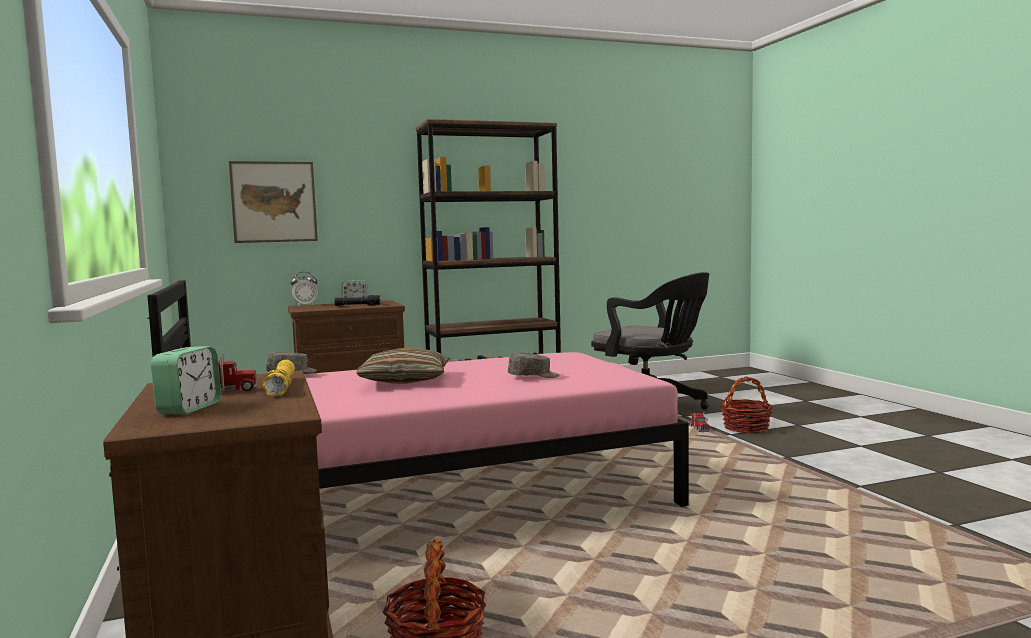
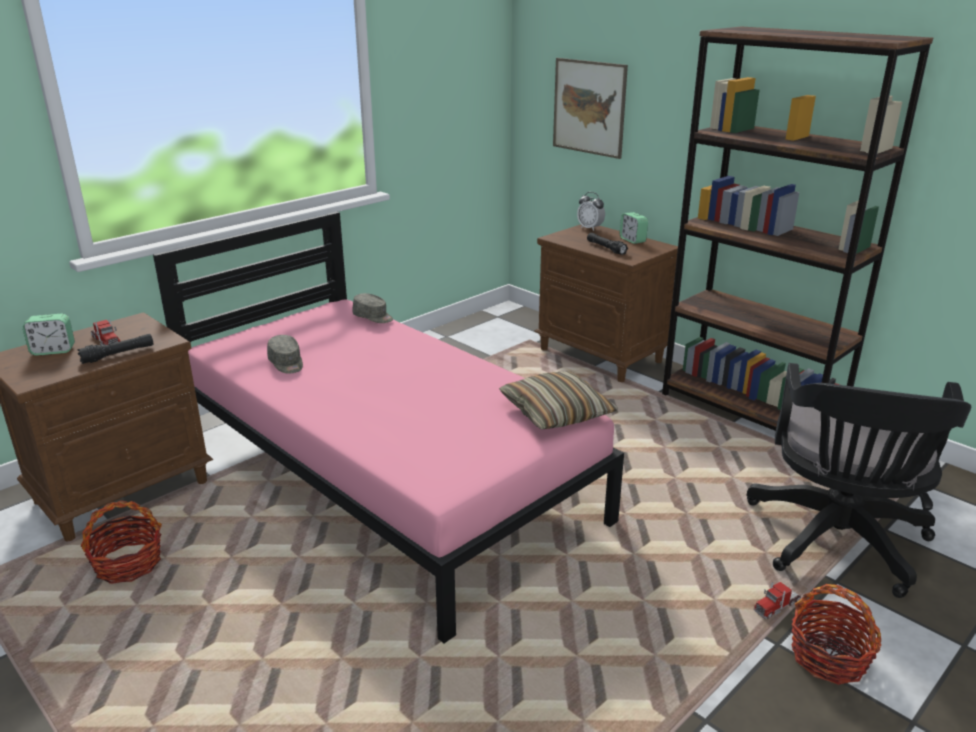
camera: 65 degrees right, 20 degrees up
(281, 387) = (118, 354): yellow flashlight -> black flashlight
(405, 380) = (372, 368): pillow -> pillow (556, 412)
(533, 376) = (421, 424): grey cap -> grey cap (286, 363)

